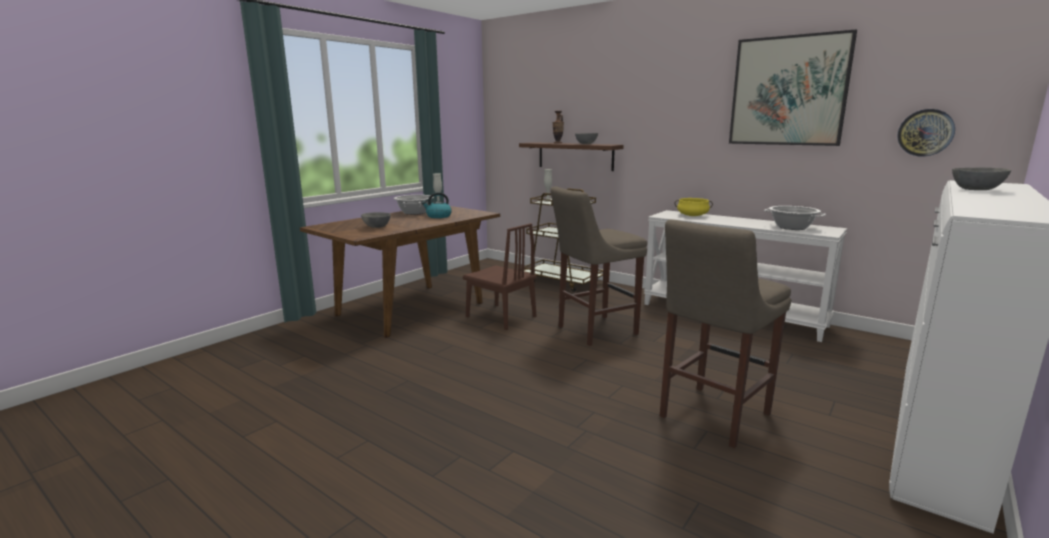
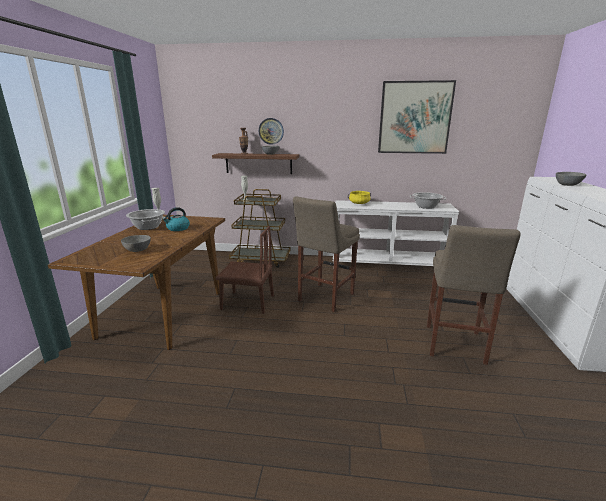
camera: 30 degrees left, 5 degrees up
(925, 132) = (490, 145): wall clock -> wall clock (271, 131)

